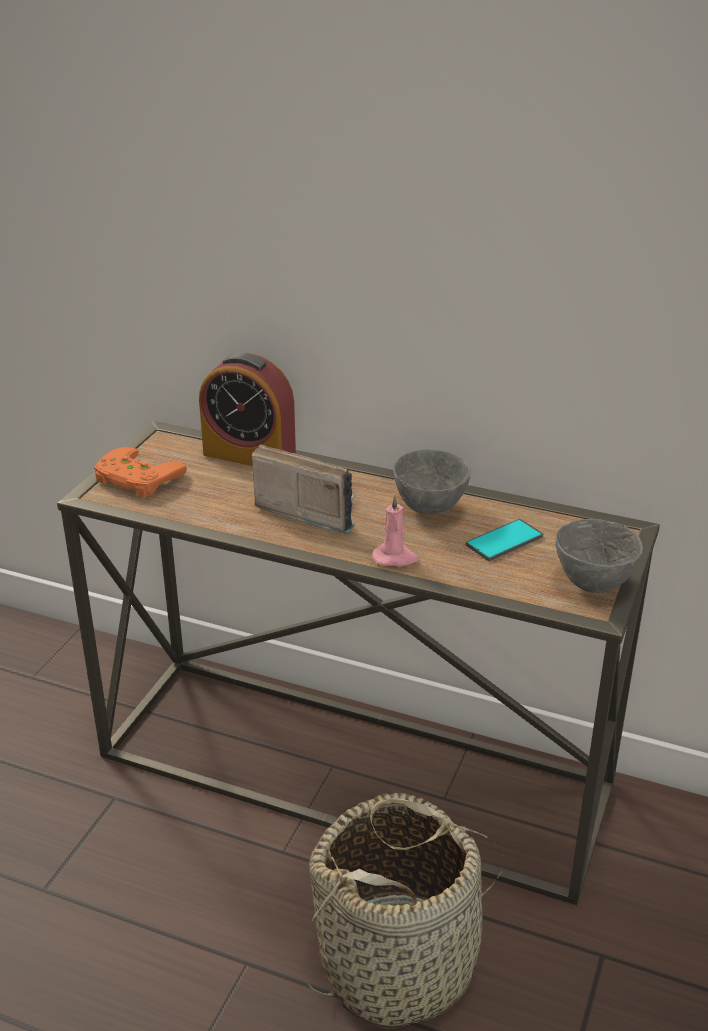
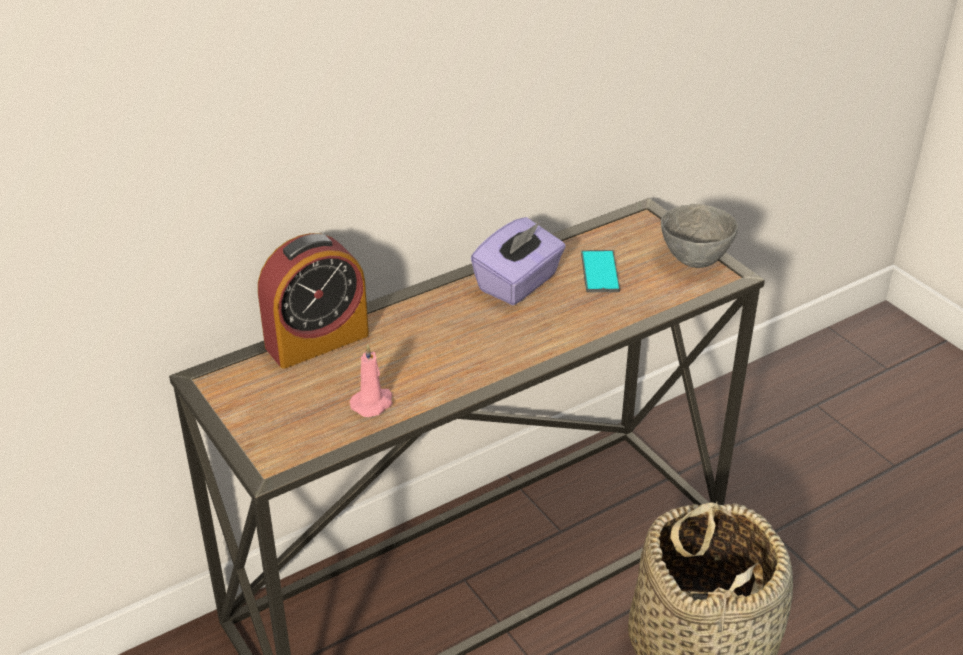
camera: 55 degrees left, 5 degrees up
(134, 479) = (275, 428): orange game controller -> none
(308, 510) = (448, 347): radio -> none
(395, 558) = (571, 332): pink candle -> pink candle (373, 403)
(431, 508) = (518, 283): grey bowl -> purple tissue box

